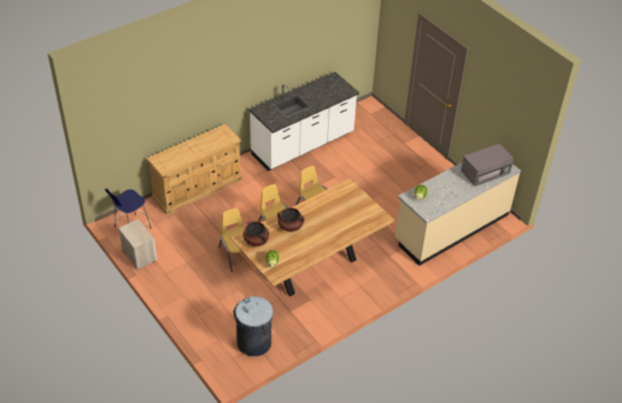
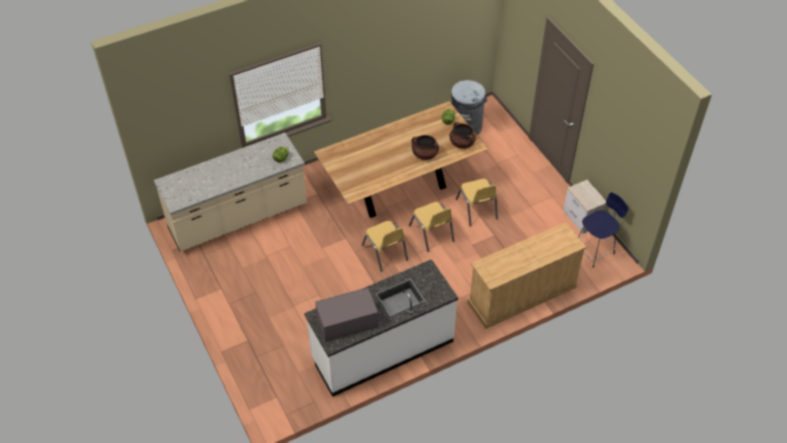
camera: 170 degrees left, 5 degrees up
(485, 172) = (194, 180): grey microwave -> grey microwave (346, 322)

